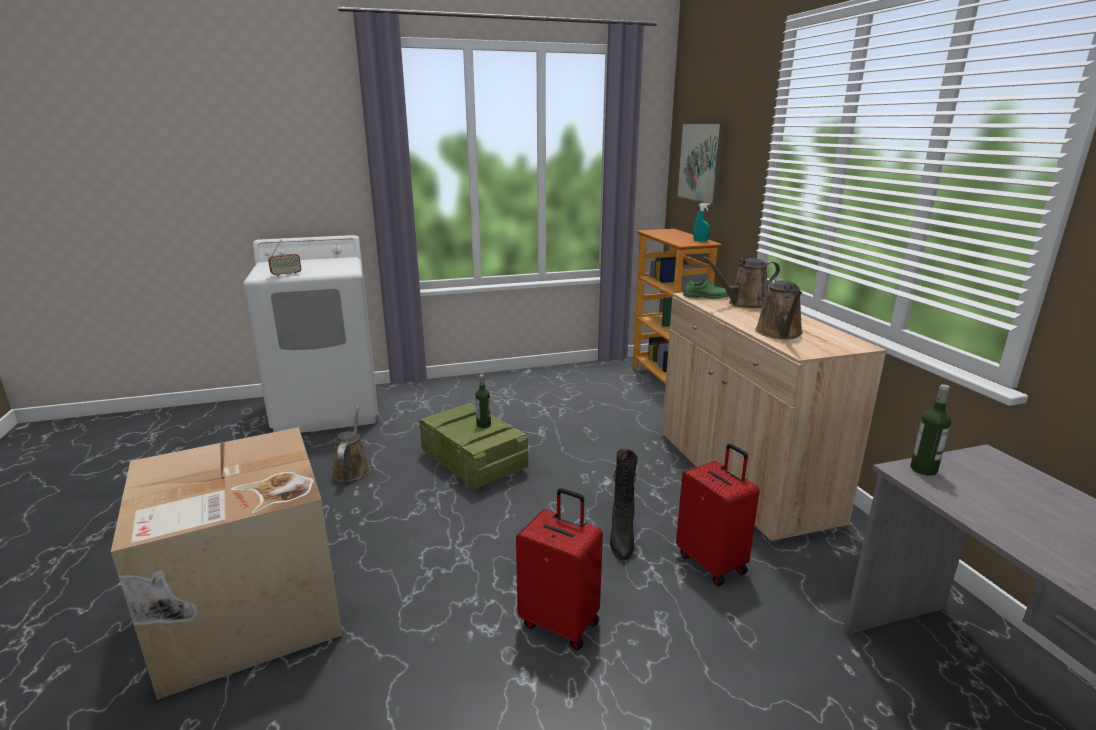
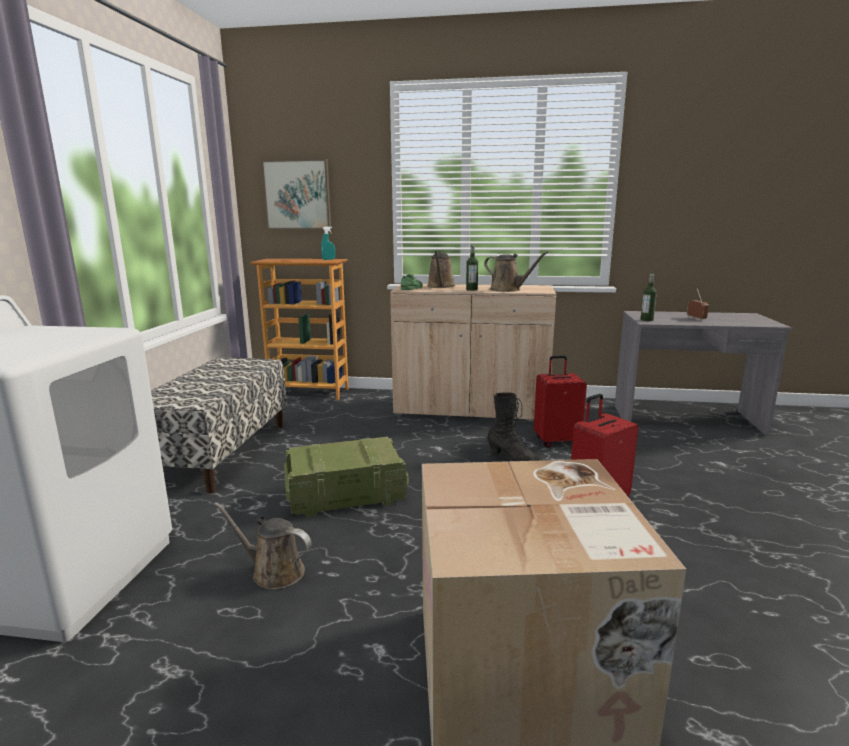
camera: 65 degrees left, 5 degrees down
(286, 275) = (45, 350): radio -> radio (696, 318)
(483, 425) = (348, 449): bottle -> bottle (471, 289)
(505, 391) = (220, 453): none -> bench

